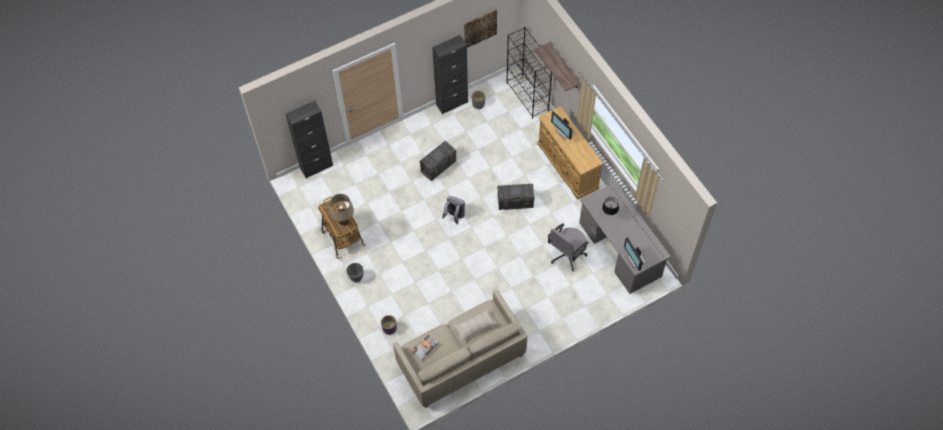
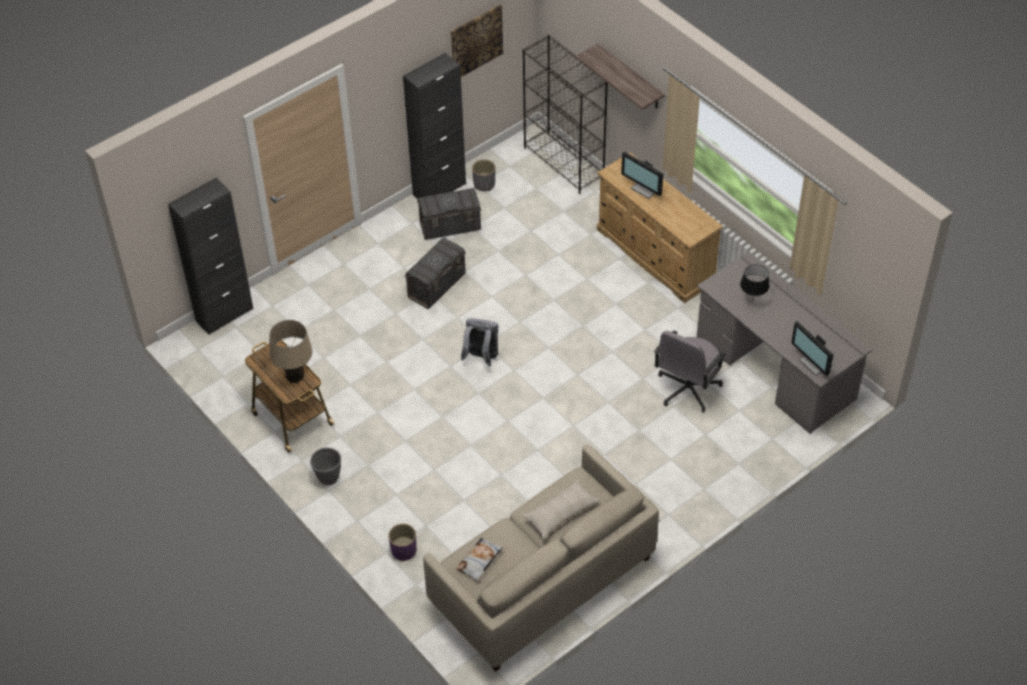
camera: 10 degrees left, 10 degrees down
(515, 202) = (581, 322): grey storage box -> grey storage box (450, 227)

